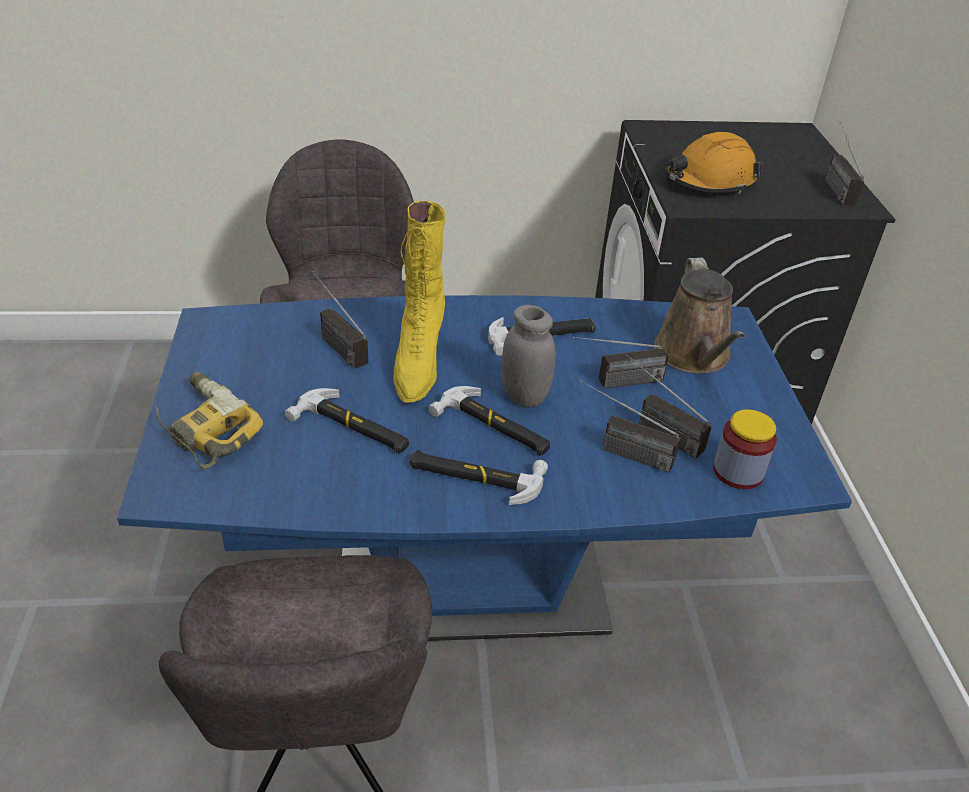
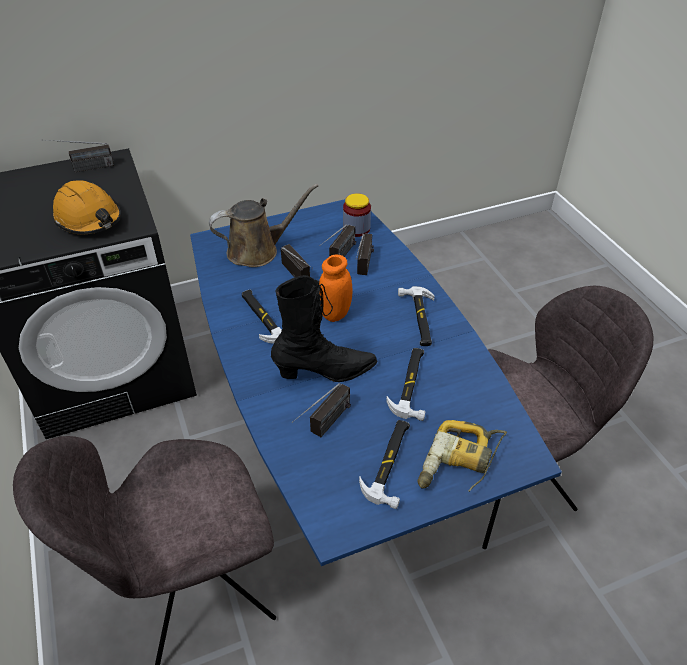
camera: 105 degrees left, 5 degrees up
(418, 363) = (326, 372): yellow boot -> black boot
(493, 427) = (372, 320): hammer -> hammer (390, 463)
(524, 396) = (335, 313): grey jar -> orange jar

